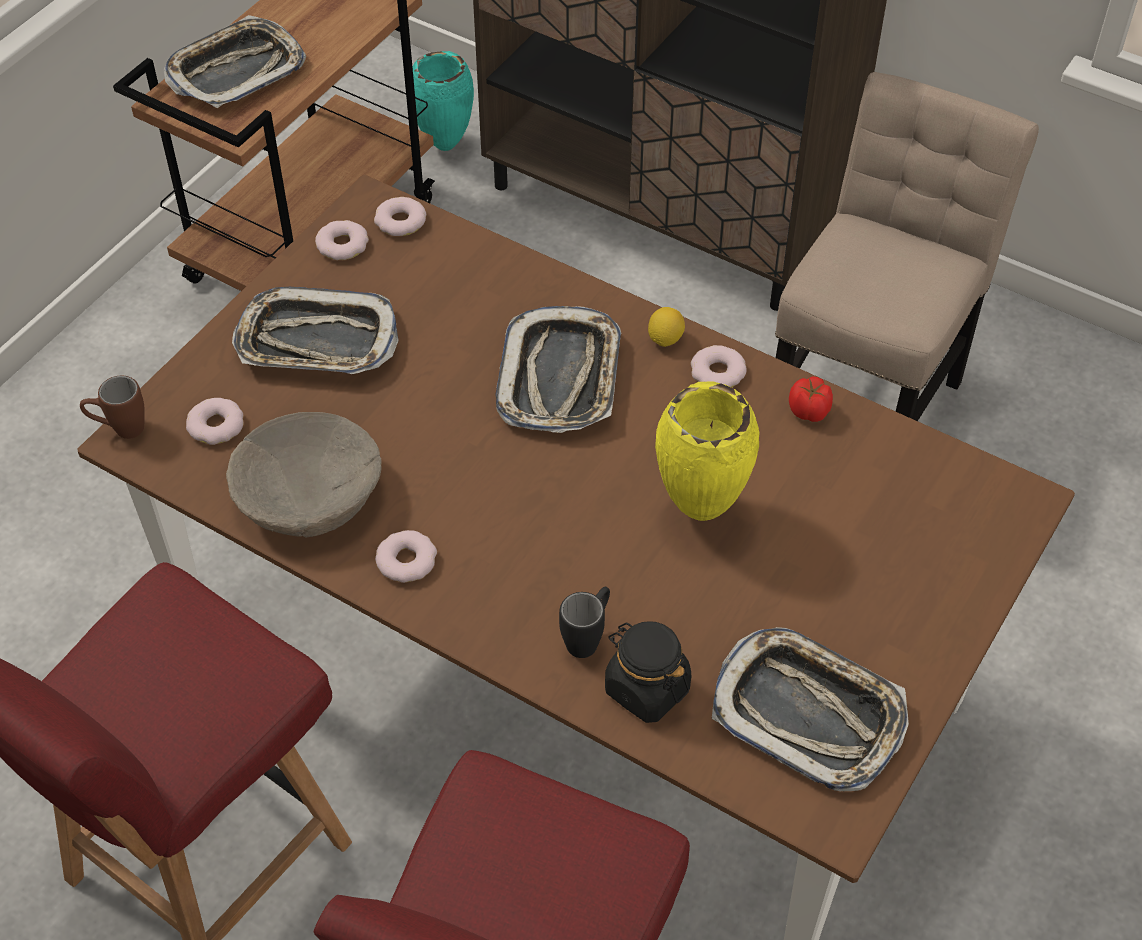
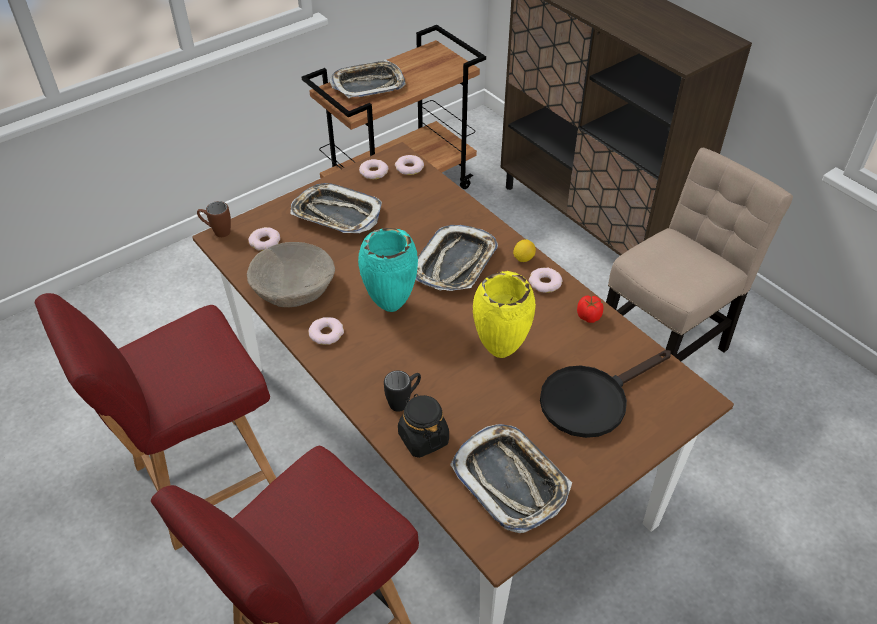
camera: 20 degrees right, 5 degrees down
(444, 145) = (488, 161): turquoise vase -> turquoise vase (390, 306)
(871, 546) = (592, 399): none -> black frying pan

